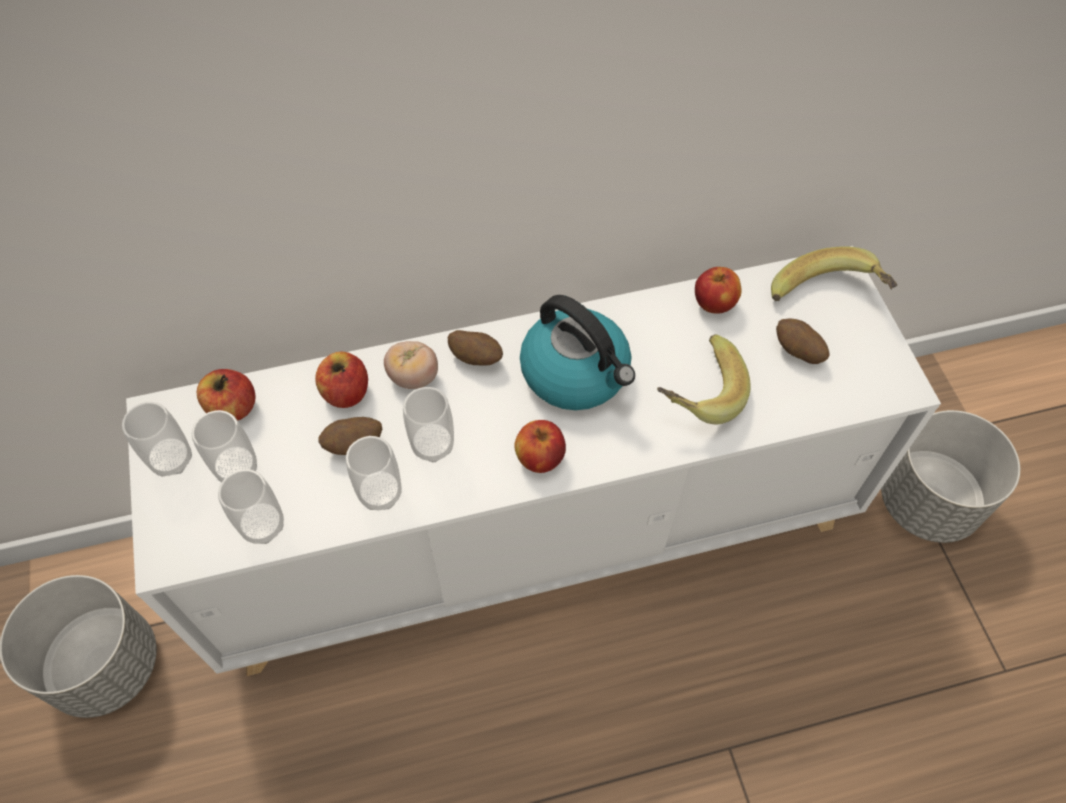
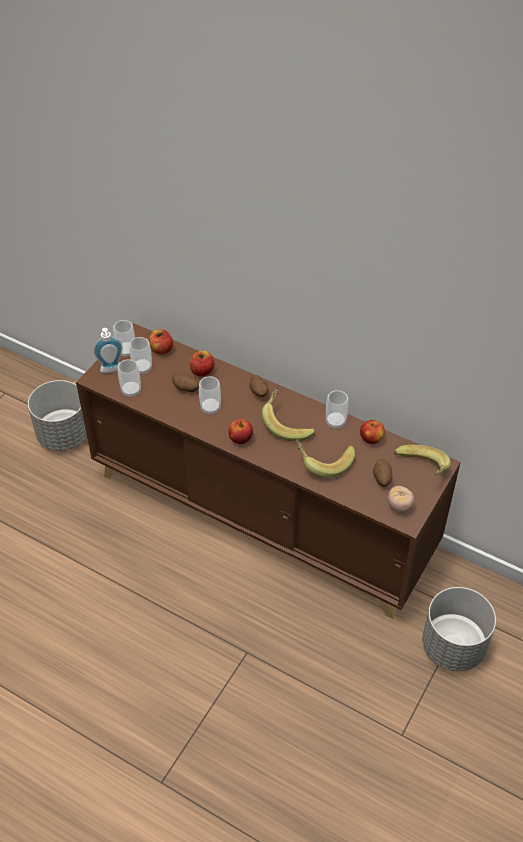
camera: 45 degrees right, 10 degrees down
(183, 516) = (111, 370): none -> soap dispenser
(380, 493) = (176, 409): cup -> cup (335, 422)
(413, 377) = (230, 382): tomato -> tomato (399, 506)
(534, 531) = (262, 515): white cabinet -> brown cabinet
(577, 373) = (288, 423): kettle -> banana

